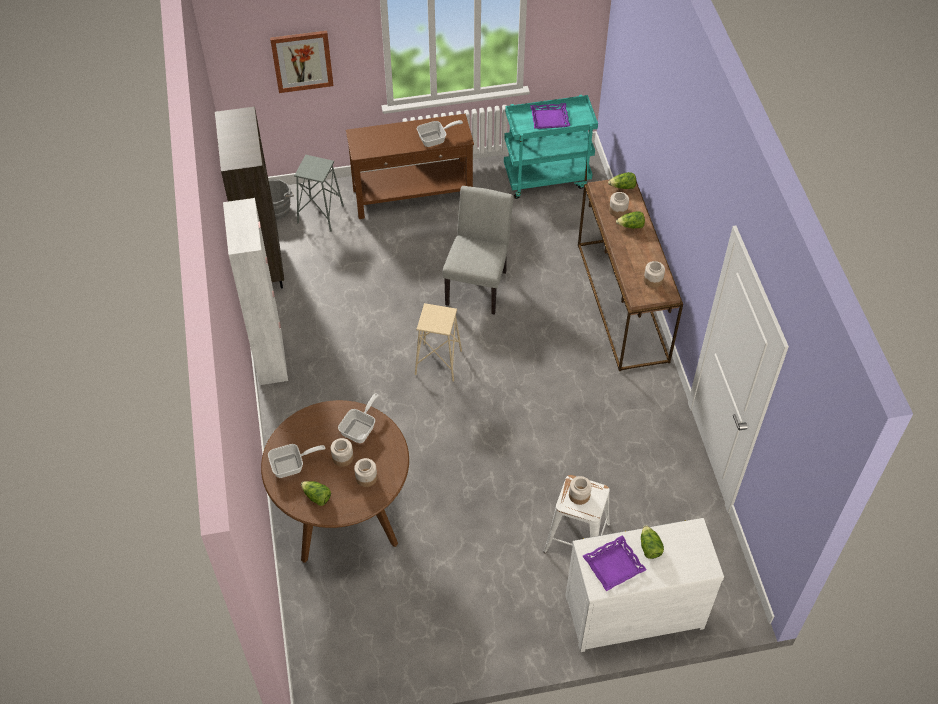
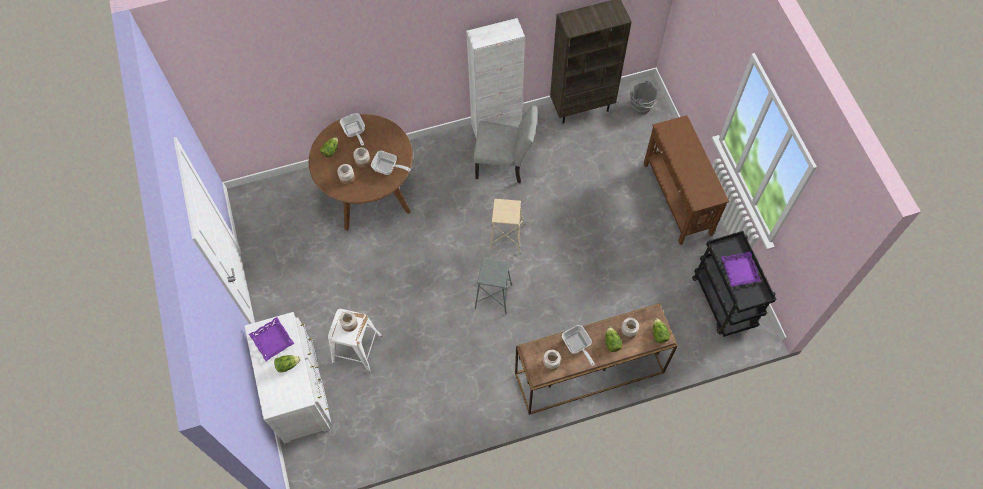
camera: 85 degrees right, 10 degrees up
(302, 61) = (704, 48): picture -> none
(320, 215) = (642, 136): grey stool -> grey stool (493, 296)
(435, 139) = (691, 182): frying pan -> frying pan (577, 346)
(478, 283) = (590, 258): grey chair -> grey chair (505, 165)
(547, 178) = (724, 302): turquoise cart -> black cart

